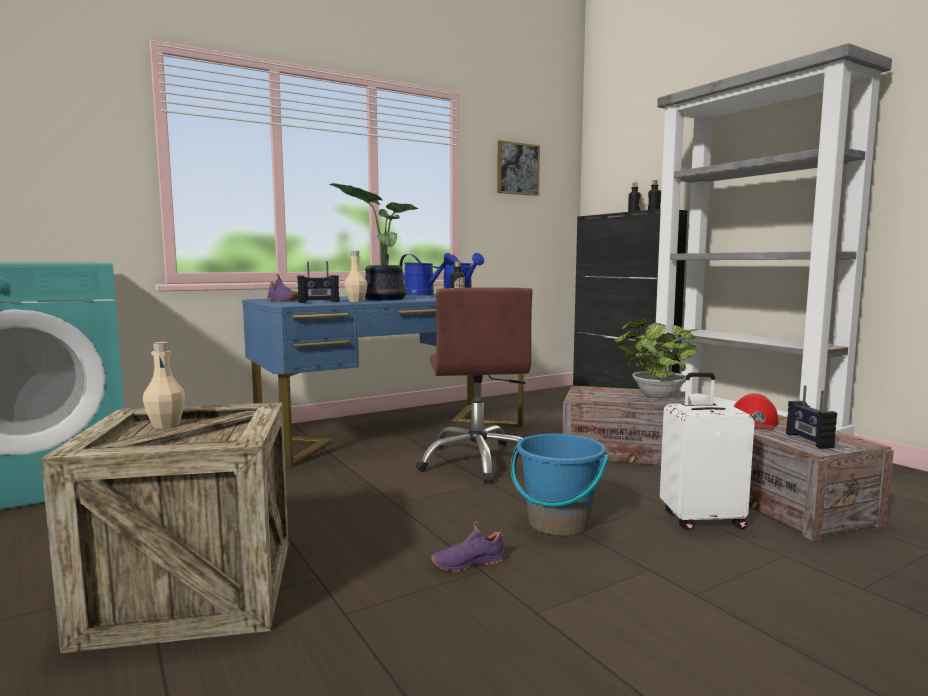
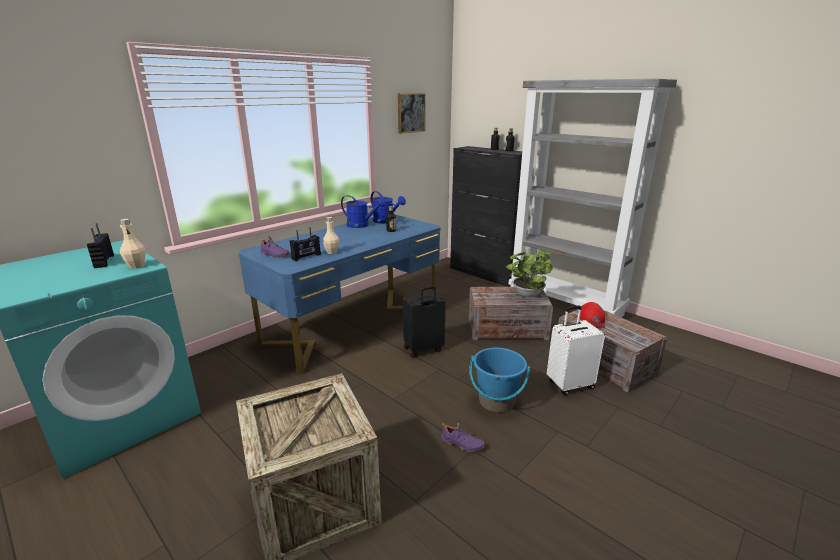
camera: 15 degrees left, 15 degrees up
(166, 425) = (282, 412): beige bottle -> beige bottle (136, 266)
(382, 299) = (343, 242): potted plant -> none
(468, 562) = (462, 444): purple shoe -> purple shoe turned 120 degrees counterclockwise
(478, 462) = (423, 350): brown office chair -> black suitcase
(808, 441) = (626, 336): radio -> radio (103, 261)

